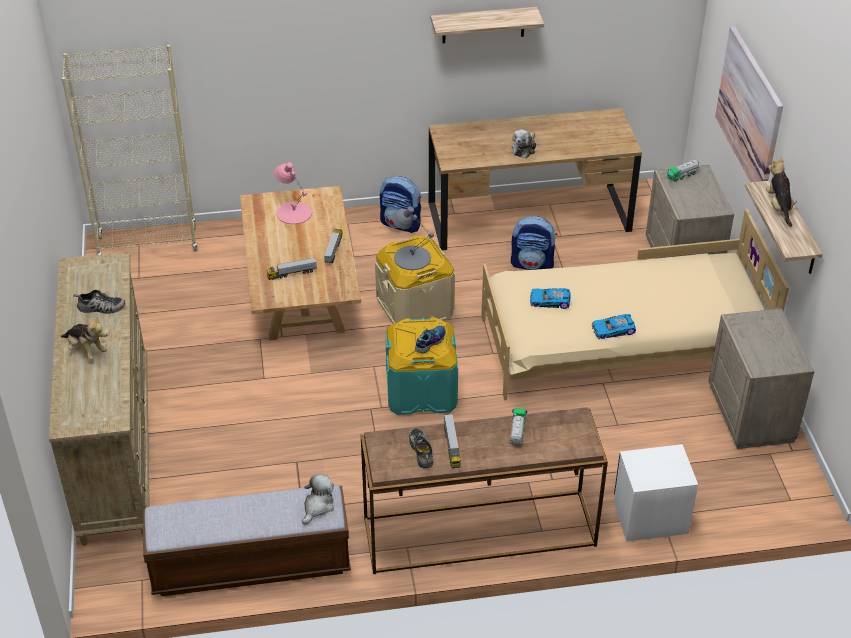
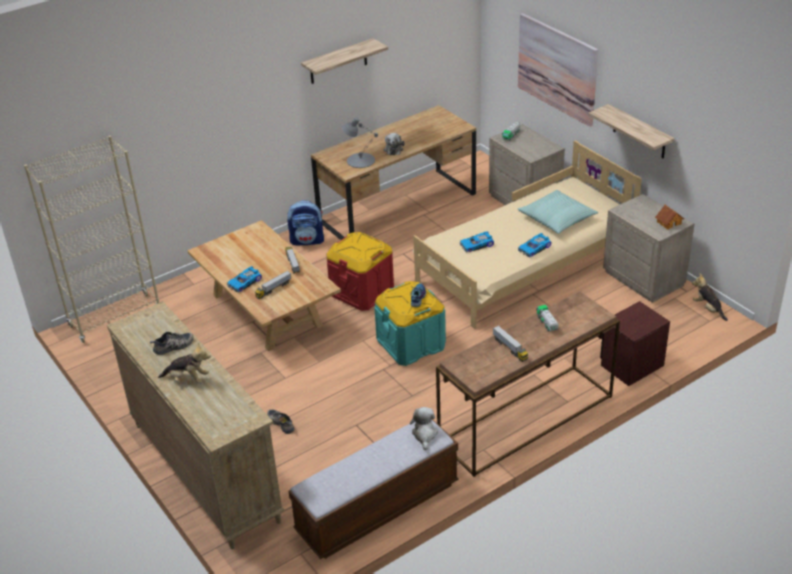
camera: 25 degrees left, 5 degrees down
(269, 255) = (245, 283): none -> toy car
(294, 212) = (241, 248): pink table lamp -> none
(412, 257) = (358, 248): grey table lamp -> grey table lamp (360, 160)
(415, 307) = (362, 291): beige storage box -> red storage box
(422, 450) = (492, 359): shoe -> shoe (282, 423)
(533, 264) = (424, 236): backpack -> none
(650, 517) = (631, 365): white nightstand -> brown nightstand
(670, 301) = (557, 218): none -> pillow
(778, 207) = (623, 120): plush toy -> plush toy (708, 309)
(782, 358) = (668, 222): none -> toy house

